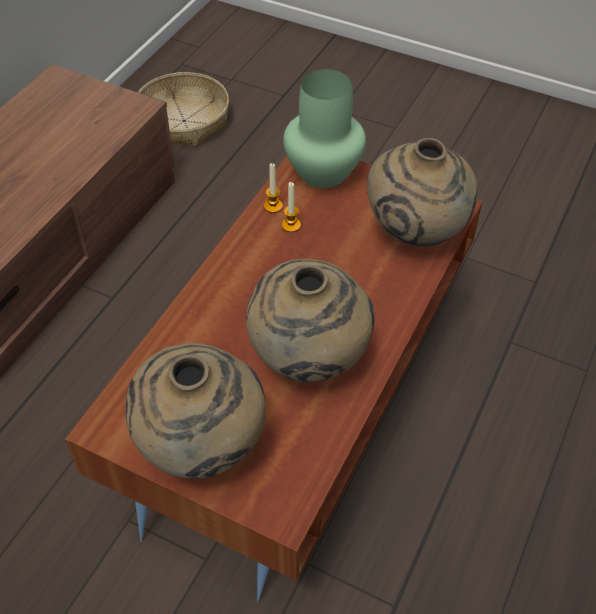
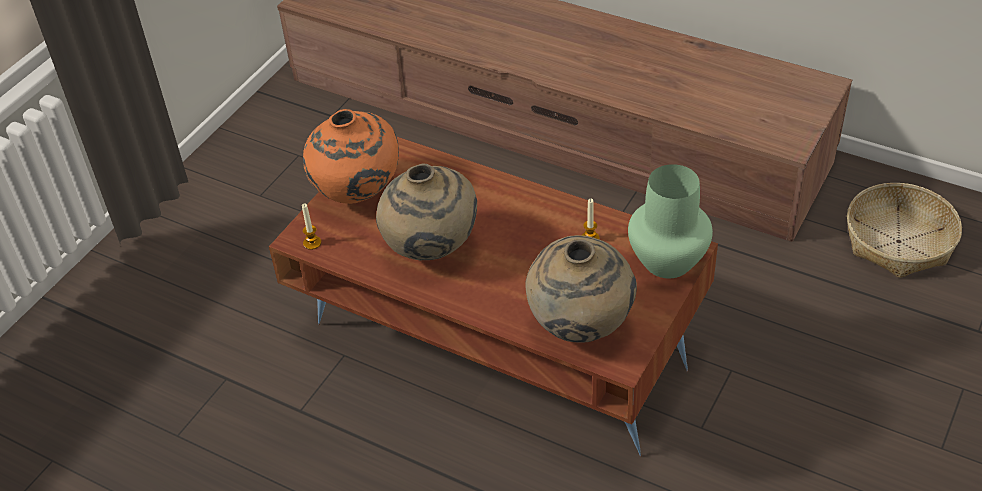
camera: 95 degrees right, 5 degrees down
(203, 448) = (357, 195): beige vase -> orange vase
(273, 206) = (615, 226): candle -> candle (312, 243)

